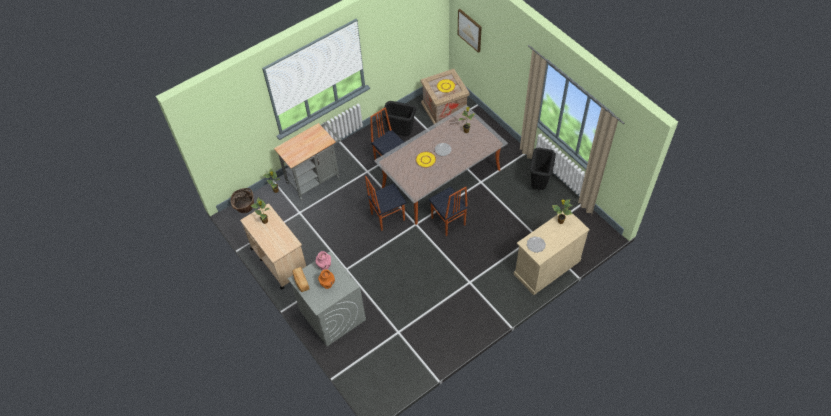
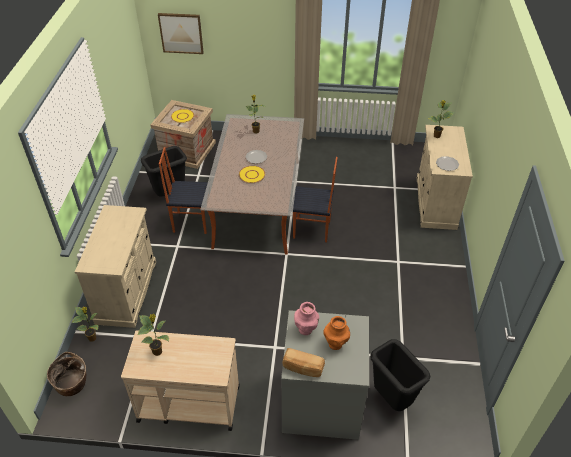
camera: 50 degrees left, 10 degrees down
(315, 178) = (127, 291): grey cart -> beige cabinet
(387, 217) = (251, 268): chair -> none
(539, 185) = (343, 152): black trash can -> black trash can (392, 399)

